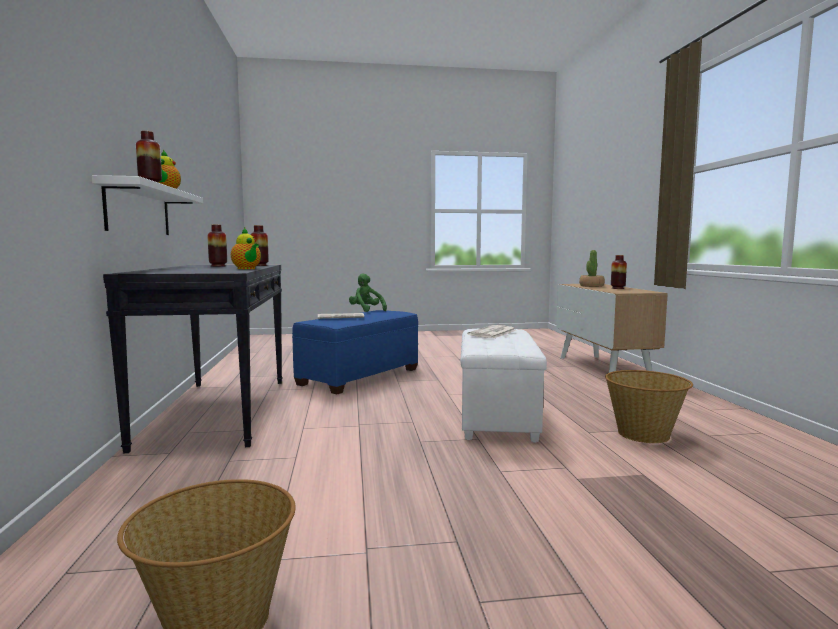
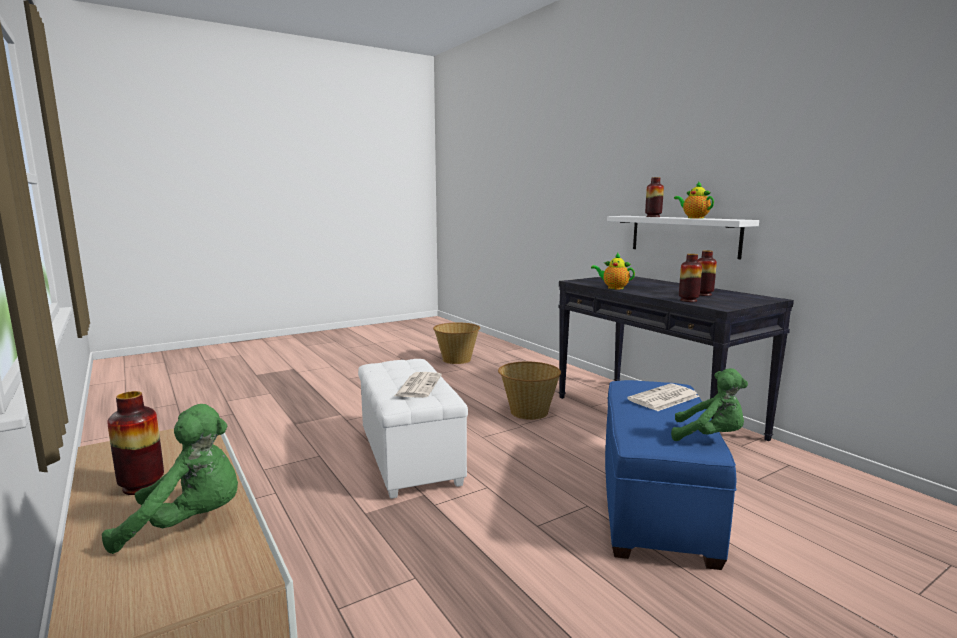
camera: 155 degrees right, 5 degrees up
(591, 286) = (189, 523): potted plant -> green plush toy
(644, 434) = (265, 463): basket -> basket (528, 412)

